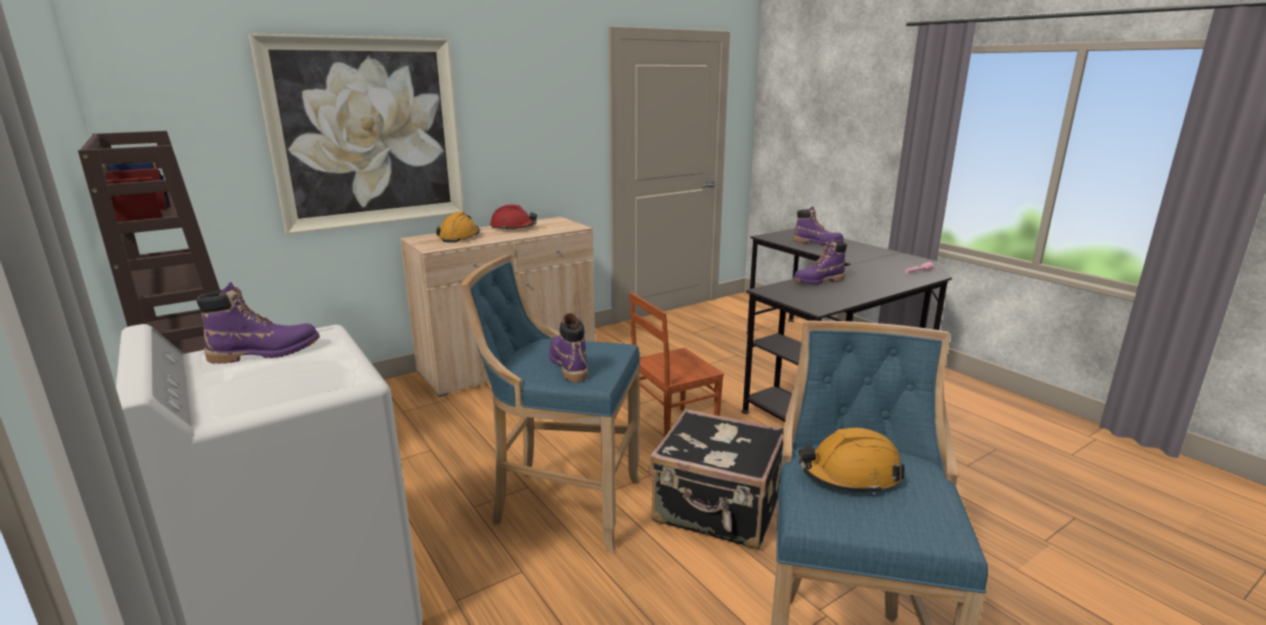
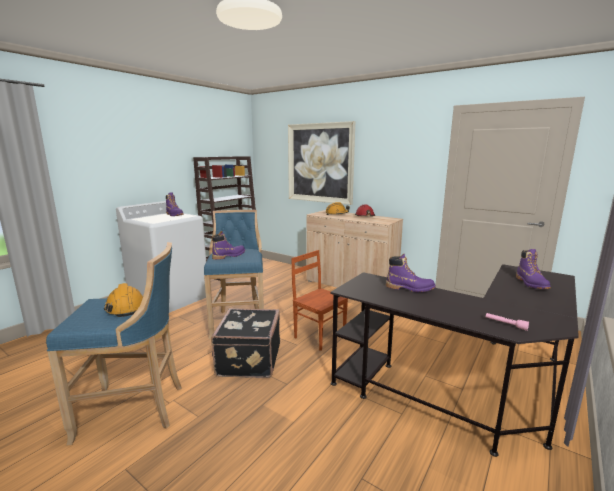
camera: 70 degrees right, 5 degrees down
(818, 281) = (409, 288): purple boot -> purple boot turned 150 degrees clockwise

